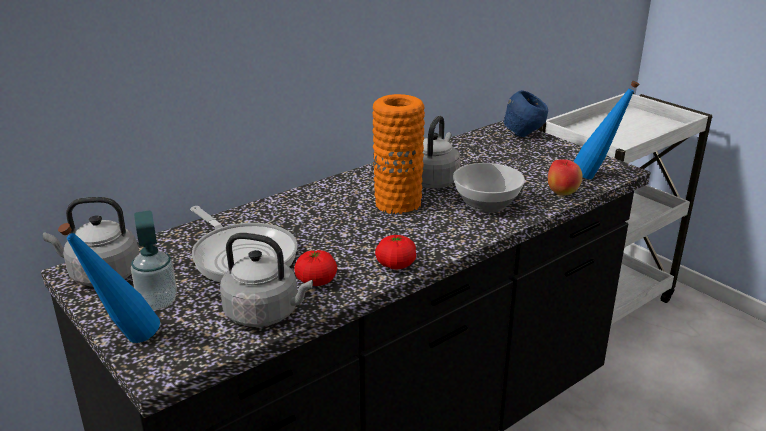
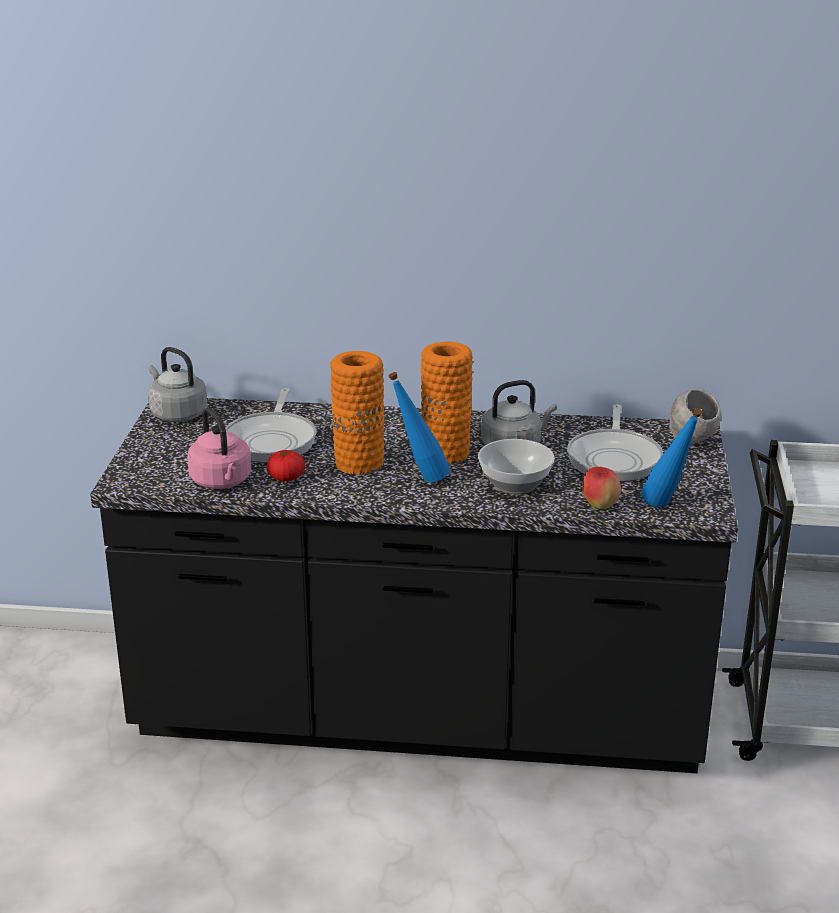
camera: 45 degrees right, 0 degrees up
(124, 343) = (128, 459): blue bottle -> blue bottle (419, 478)
(158, 302) = (179, 445): soap dispenser -> none
(265, 314) = (222, 482): grey kettle -> pink kettle
(352, 241) = (359, 463): none -> orange vase
(396, 265) = (355, 493): tomato -> none
(504, 161) = (614, 458): none -> frying pan
(523, 135) = (692, 443): blue bowl -> grey bowl

